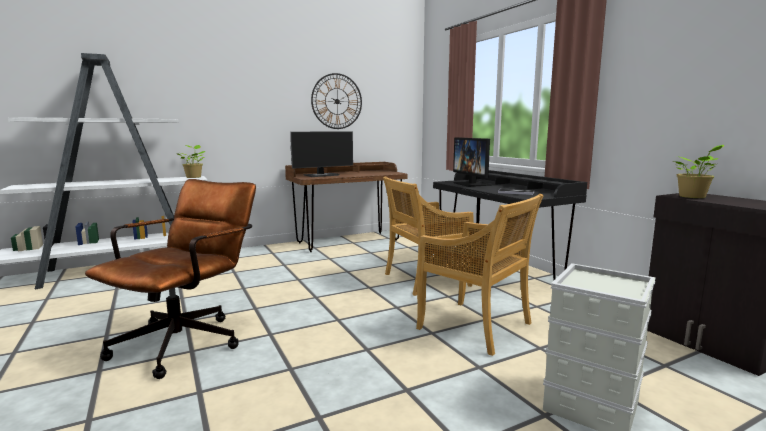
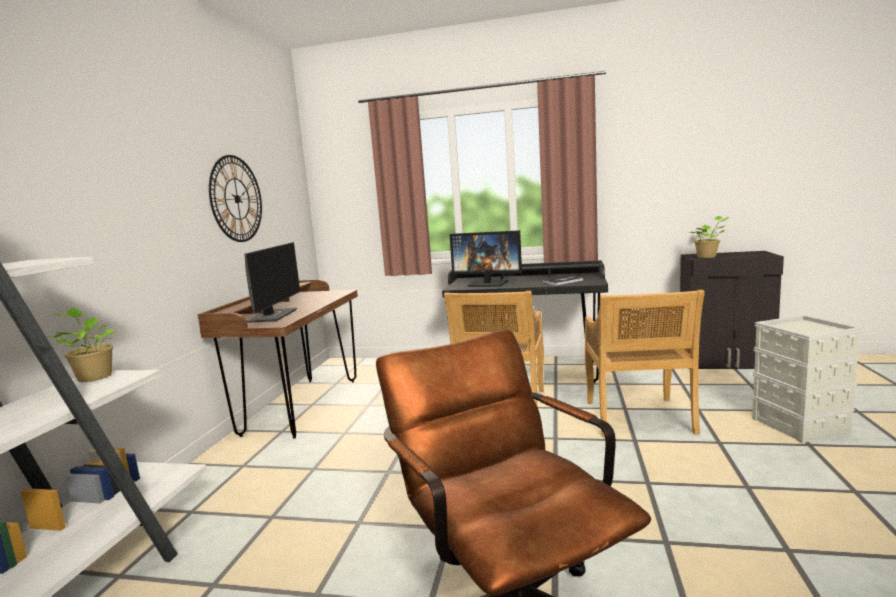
camera: 50 degrees left, 0 degrees up
(476, 327) = (638, 418): beige chair -> beige chair turned 105 degrees clockwise

